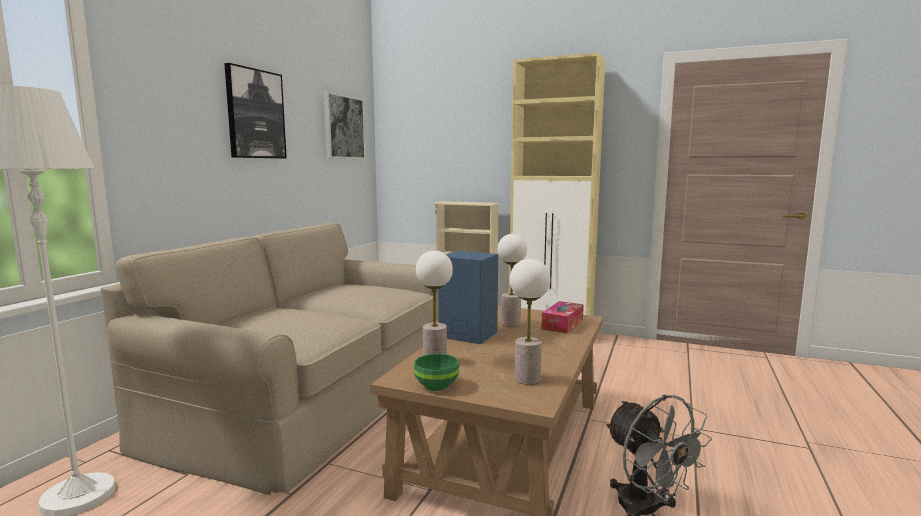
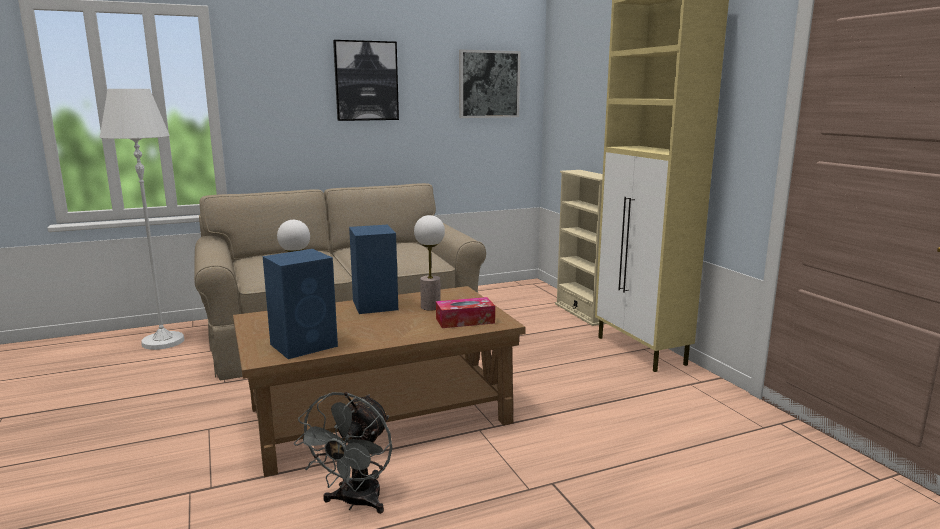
camera: 45 degrees right, 5 degrees up
(437, 386) = (252, 328): green bowl -> none
(527, 379) = (305, 345): table lamp -> blue speaker

